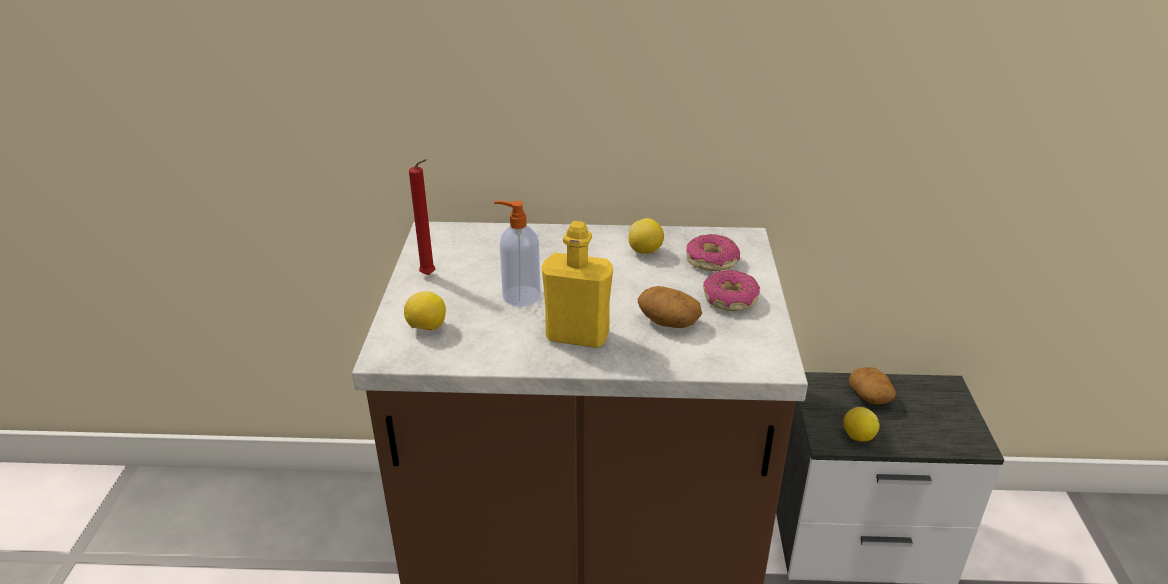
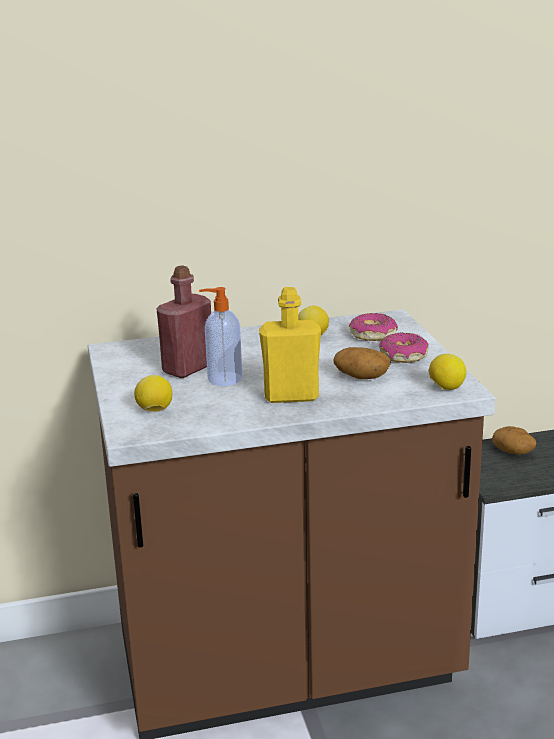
camera: 15 degrees left, 10 degrees down
(430, 276) = (131, 377): red candle -> none
(492, 274) = (188, 368): none -> red bottle
(857, 436) = (516, 480): lemon -> lemon (446, 388)

